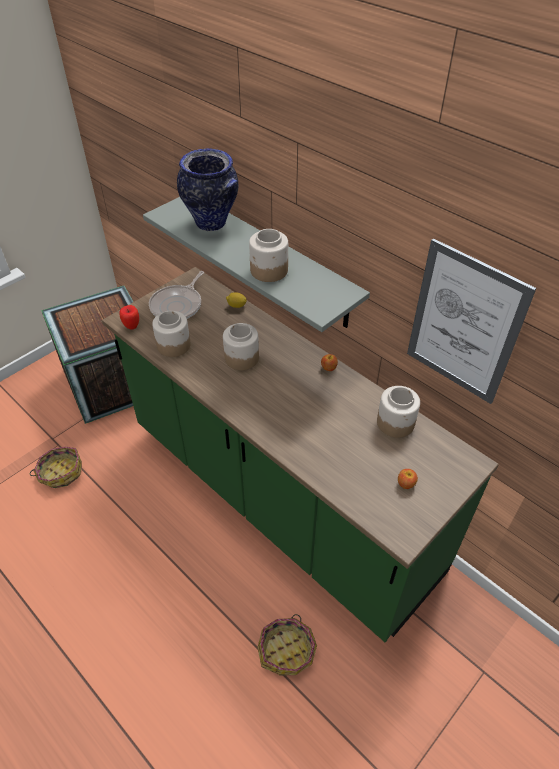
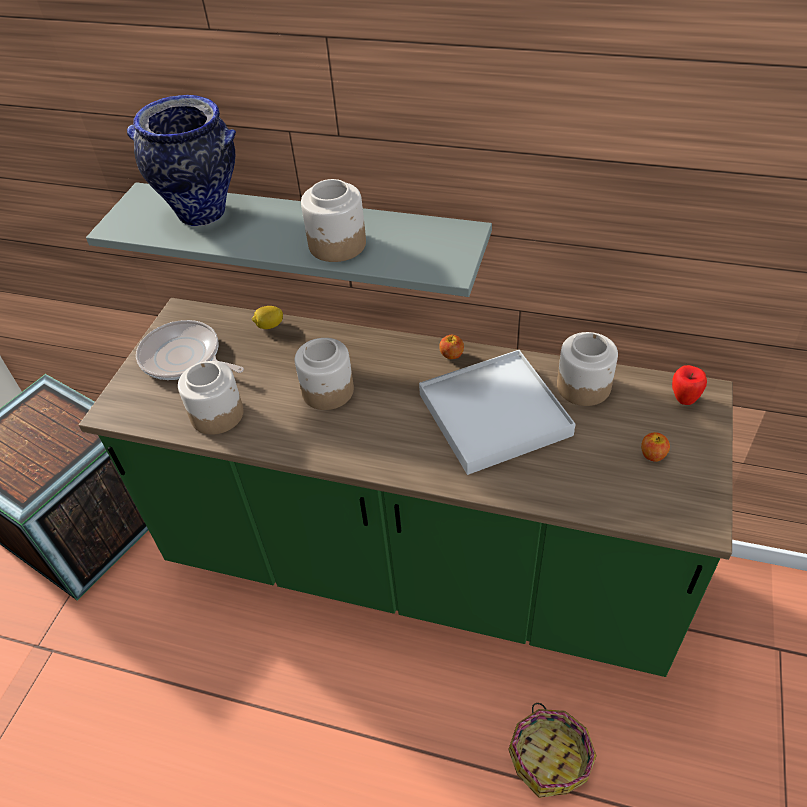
camera: 25 degrees left, 0 degrees up
(60, 472) = (81, 688): basket -> none
(131, 326) = (133, 414): apple -> apple (684, 399)
(178, 305) = (184, 358): frying pan -> frying pan turned 120 degrees clockwise
(326, 415) = (494, 415): none -> white tray
(464, 324) = (654, 211): picture -> none

